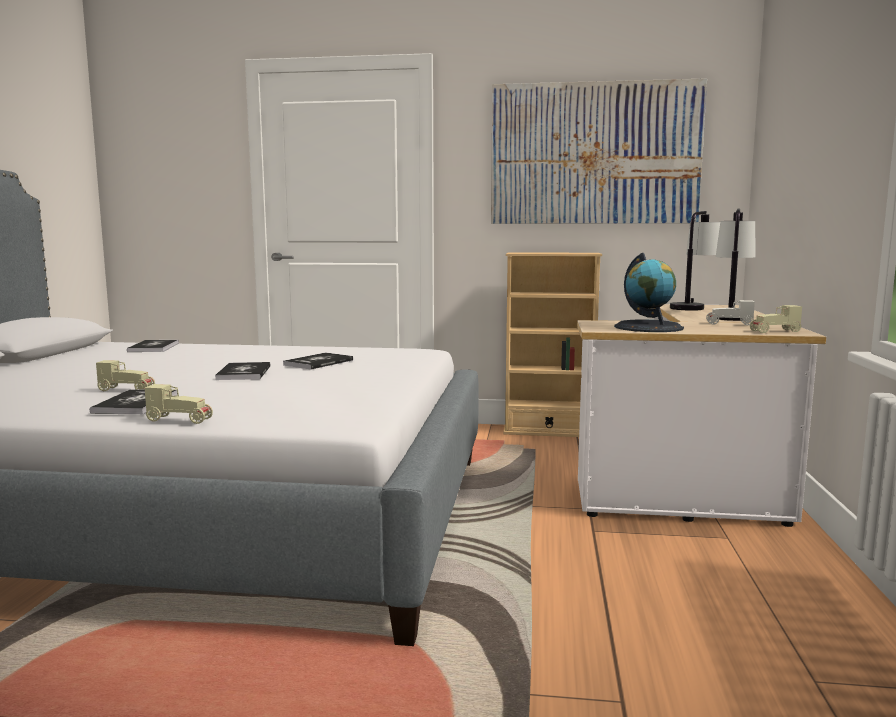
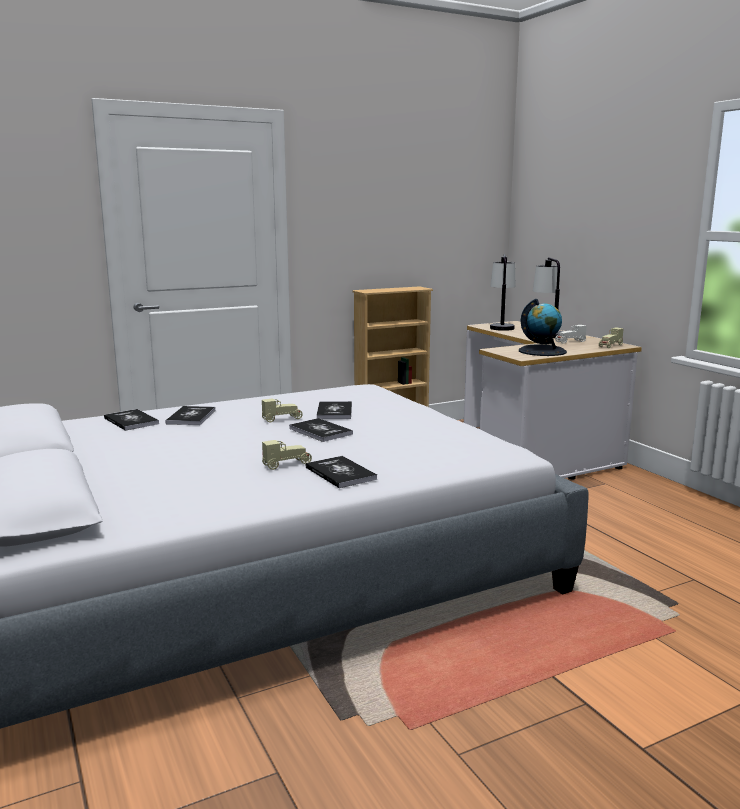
camera: 35 degrees left, 5 degrees up
(180, 420) = (416, 477): beige toy car -> beige toy car (282, 419)
(199, 350) = (191, 417): none -> book
(594, 154) = (412, 205): picture -> none

